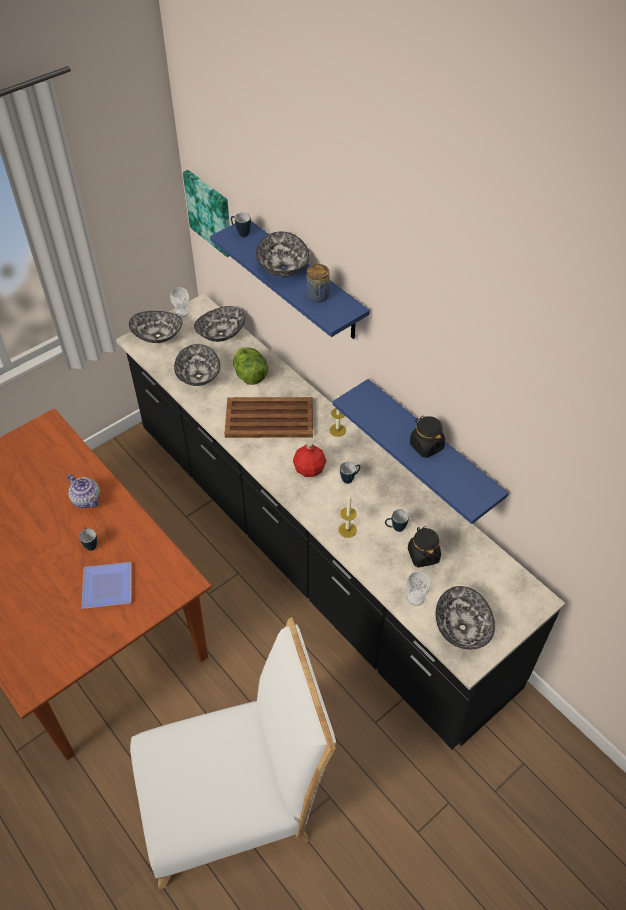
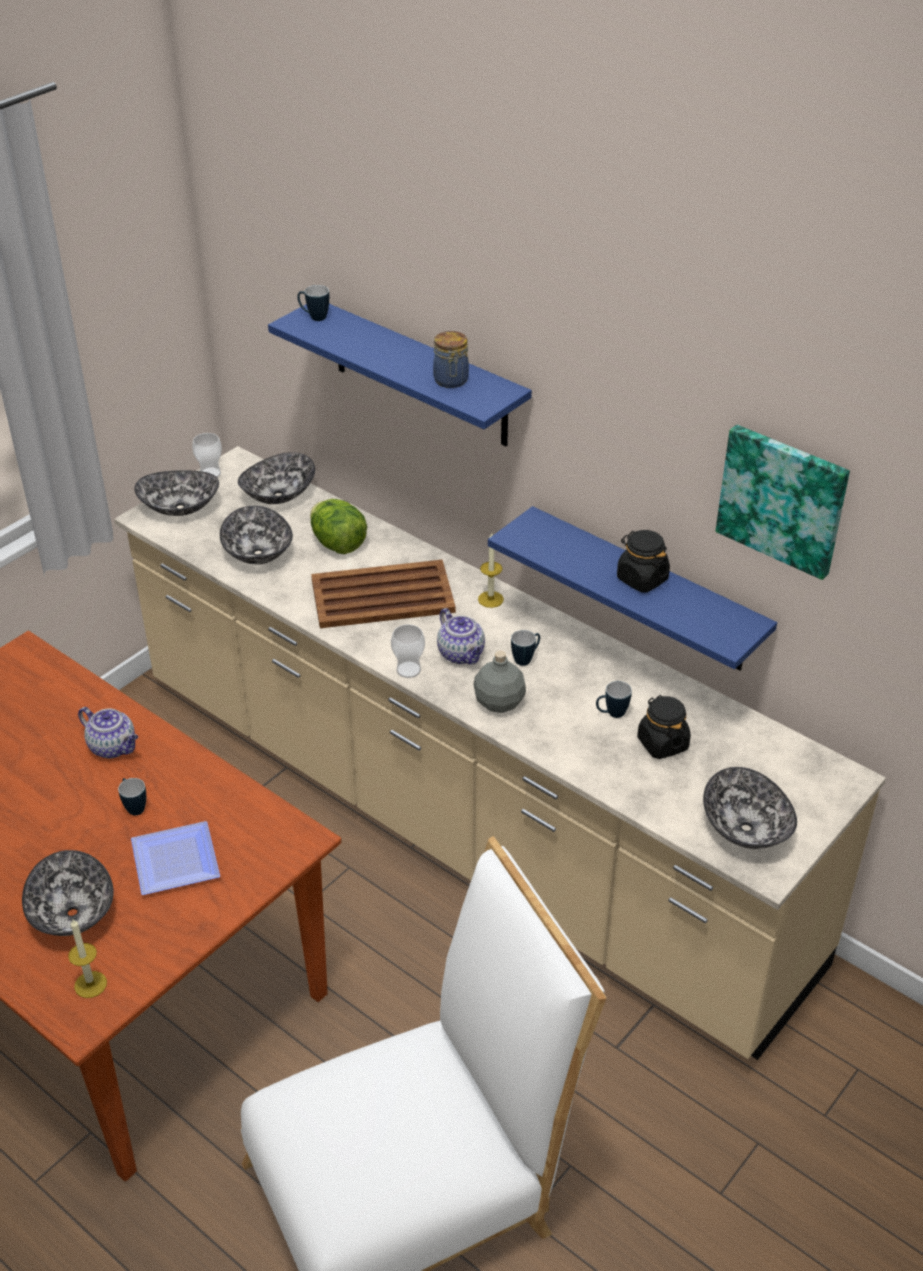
camera: 10 degrees left, 10 degrees down
(210, 212) = (251, 307): picture -> picture (783, 499)
(282, 268) = (388, 352): bowl -> bowl (71, 913)
(309, 469) = (462, 654): red bottle -> teapot
(313, 551) = (461, 821): black counter -> beige counter
(325, 508) = (499, 702): none -> grey bottle
(347, 530) = (540, 725): candle -> candle (90, 984)
(415, 598) = (666, 800): cup -> cup (408, 670)

